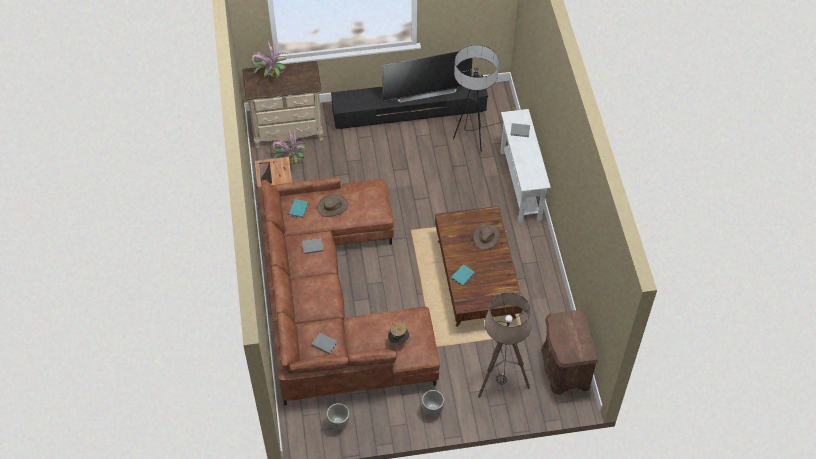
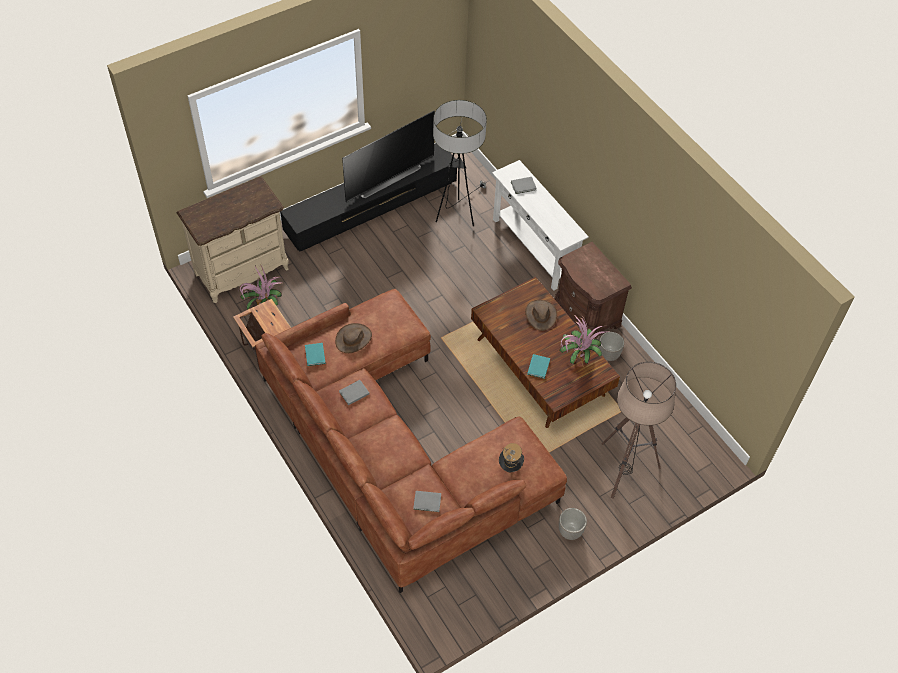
camera: 25 degrees left, 0 degrees up
(271, 76) = (216, 209): potted plant -> potted plant (578, 357)
(338, 423) = (473, 589): planter -> planter (608, 355)
(563, 368) = (683, 431): brown nightstand -> brown nightstand (584, 314)

